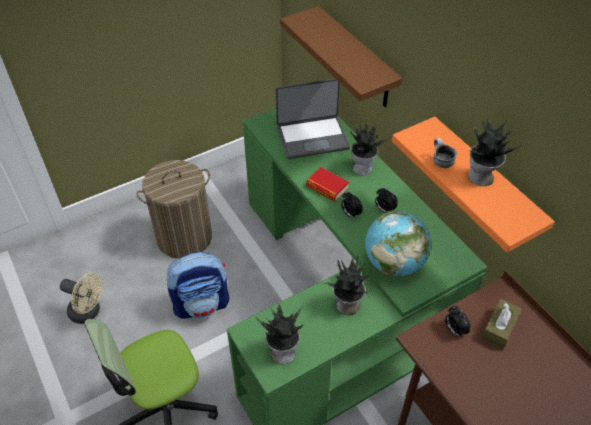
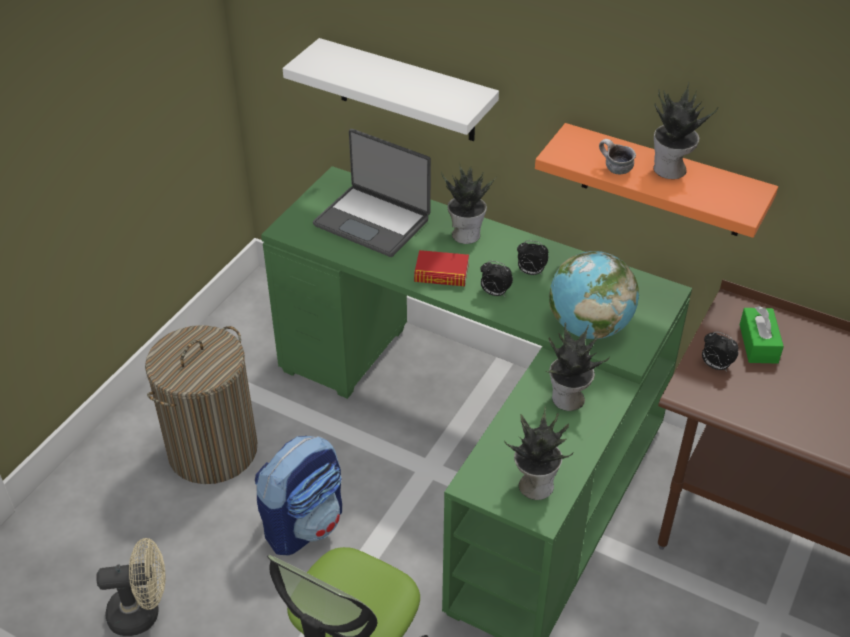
camera: 30 degrees left, 5 degrees down
(312, 137) = (373, 221): laptop -> laptop turned 75 degrees clockwise
(356, 59) = (406, 91): brown shelf -> white shelf
(499, 328) = (758, 343): brown tissue box -> green tissue box

